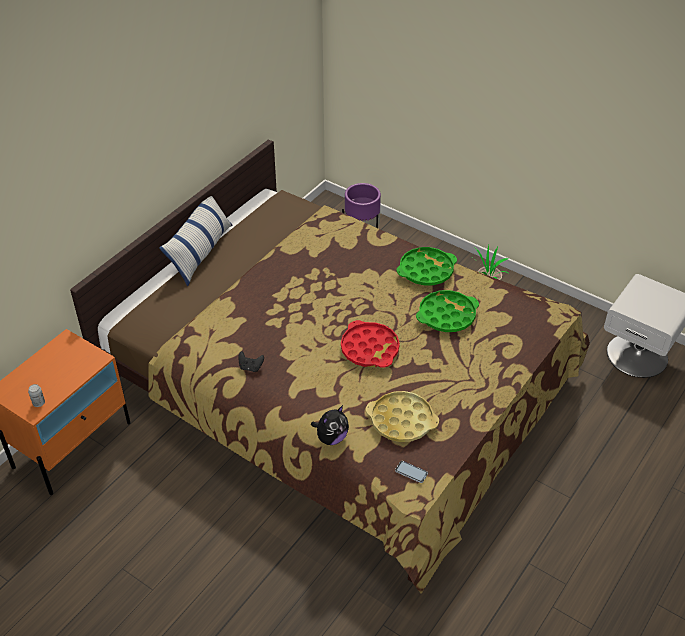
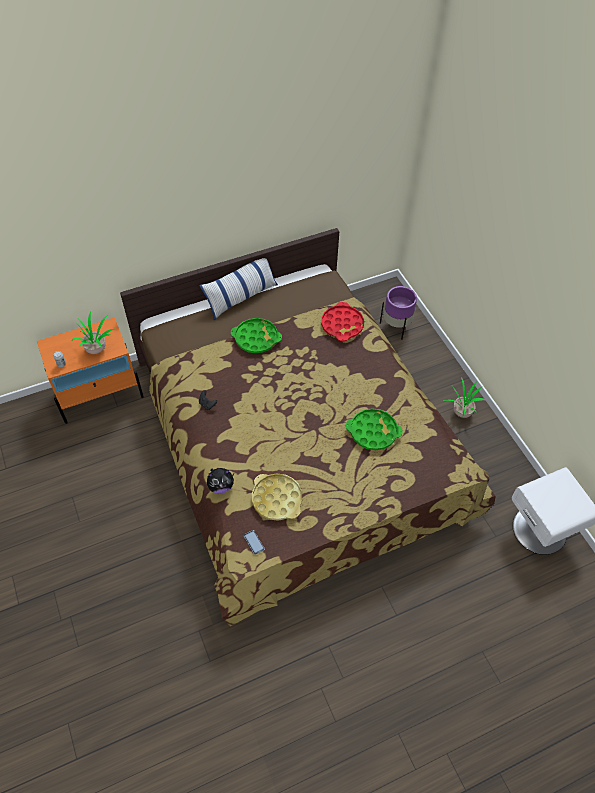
camera: 30 degrees right, 10 degrees up
(72, 368) = (97, 349): none -> potted plant
(370, 349) = (297, 431): red tray -> red tray (342, 325)
(426, 270) = (386, 387): green tray -> green tray (256, 338)

